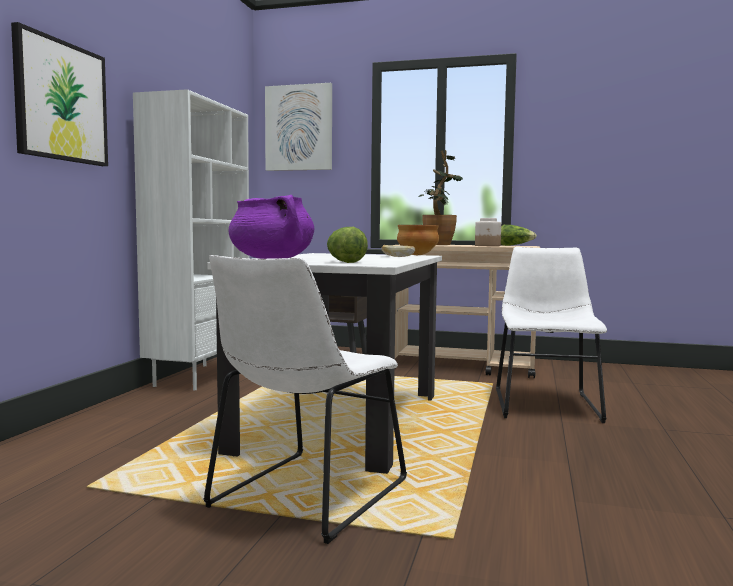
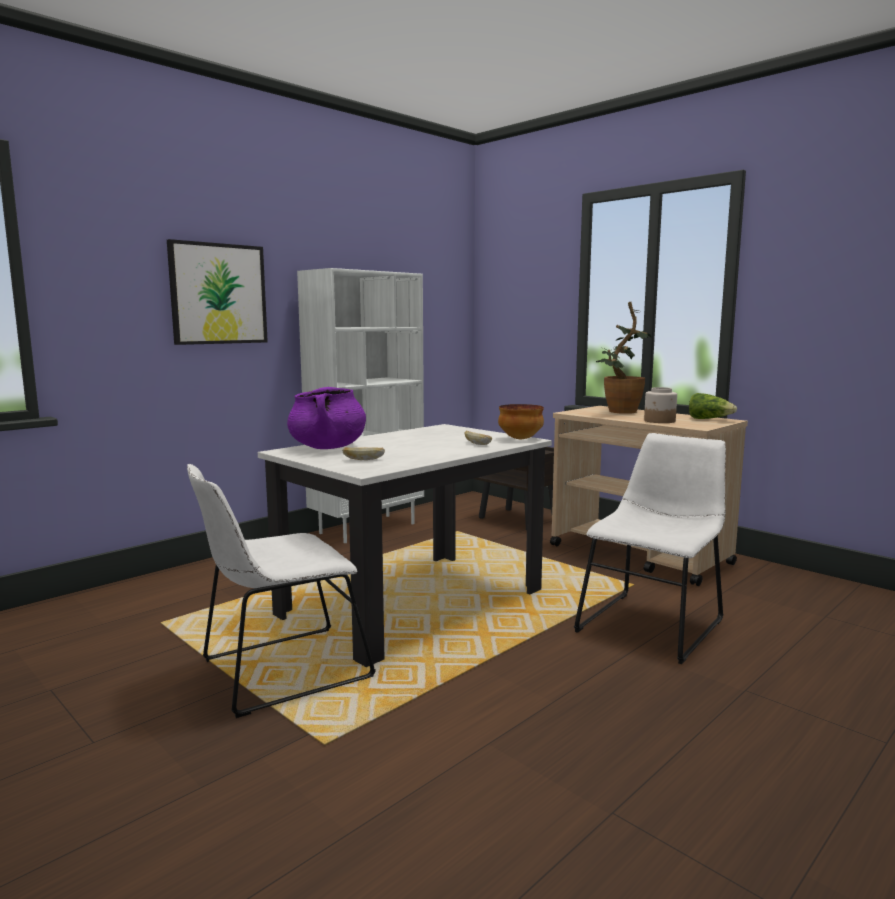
camera: 30 degrees right, 5 degrees up
(299, 128) = (512, 271): picture -> none
(344, 262) = (363, 460): lettuce -> bread

